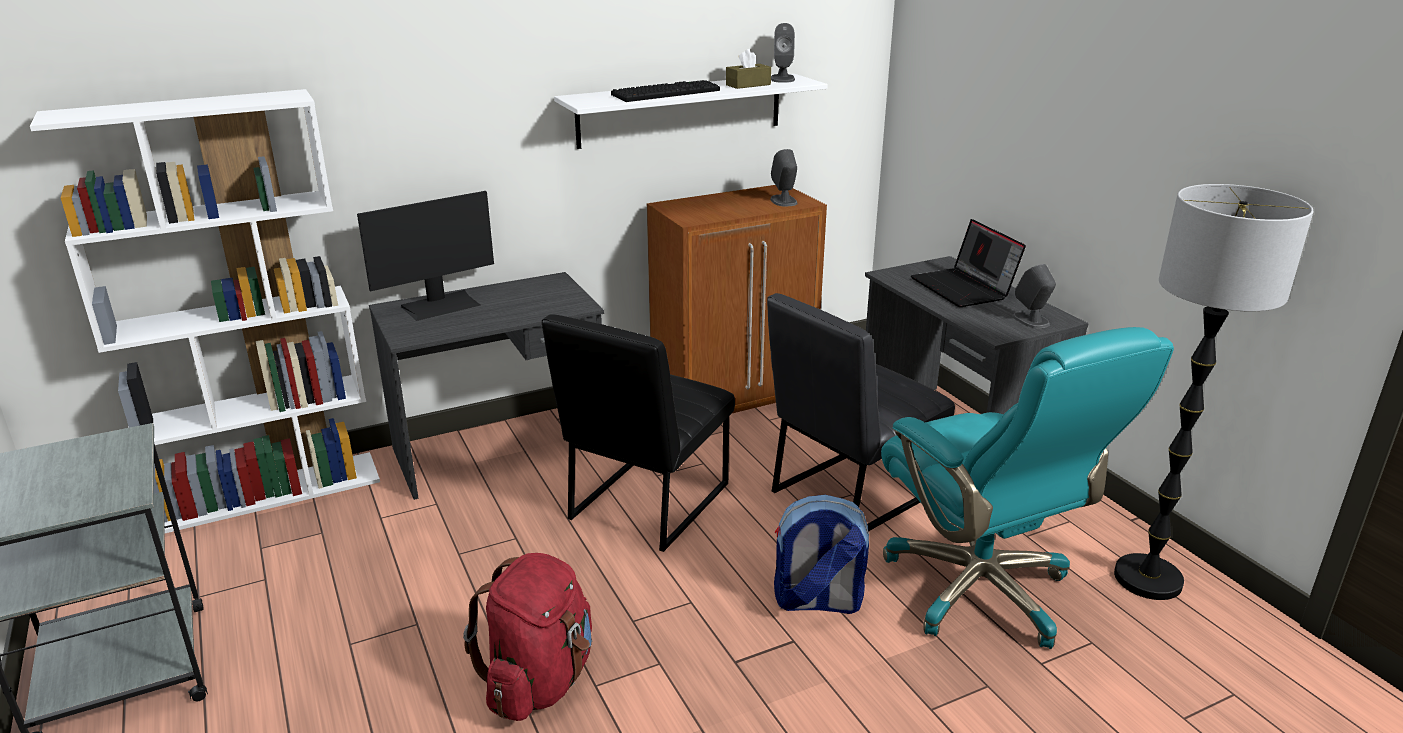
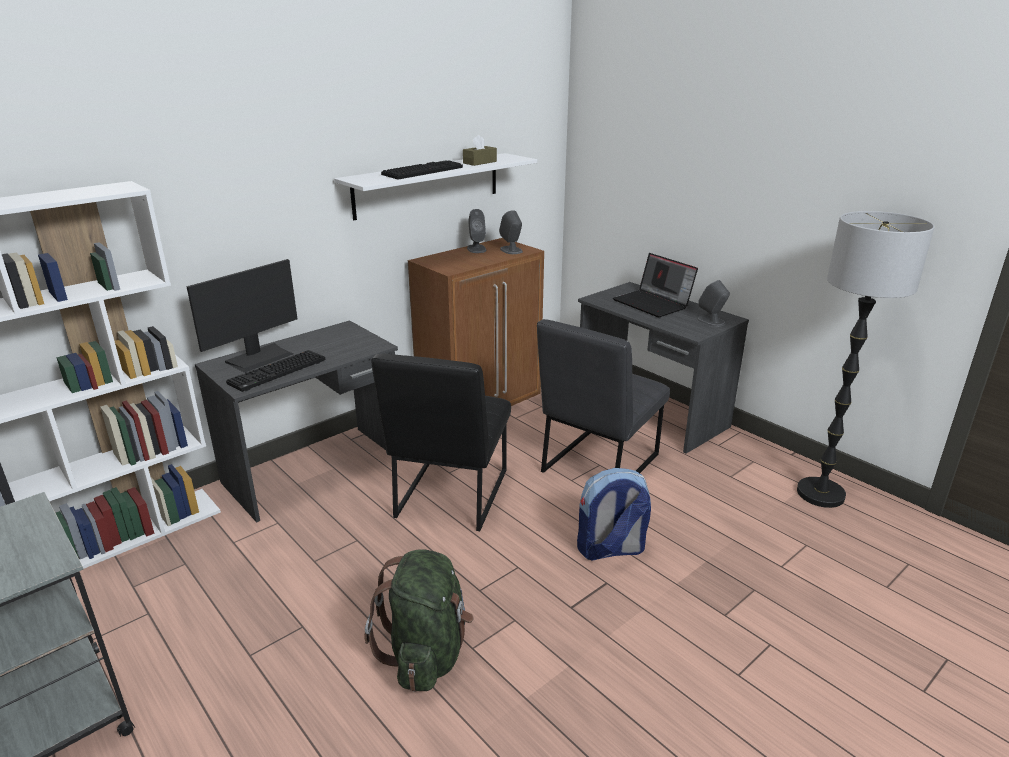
camera: 15 degrees left, 0 degrees up
(451, 325) = (277, 372): none -> keyboard
(540, 681) = (426, 654): red backpack -> green backpack
(782, 79) = (501, 157): grey speaker -> grey speaker (476, 249)
(980, 594) = (719, 523): turquoise office chair -> none

